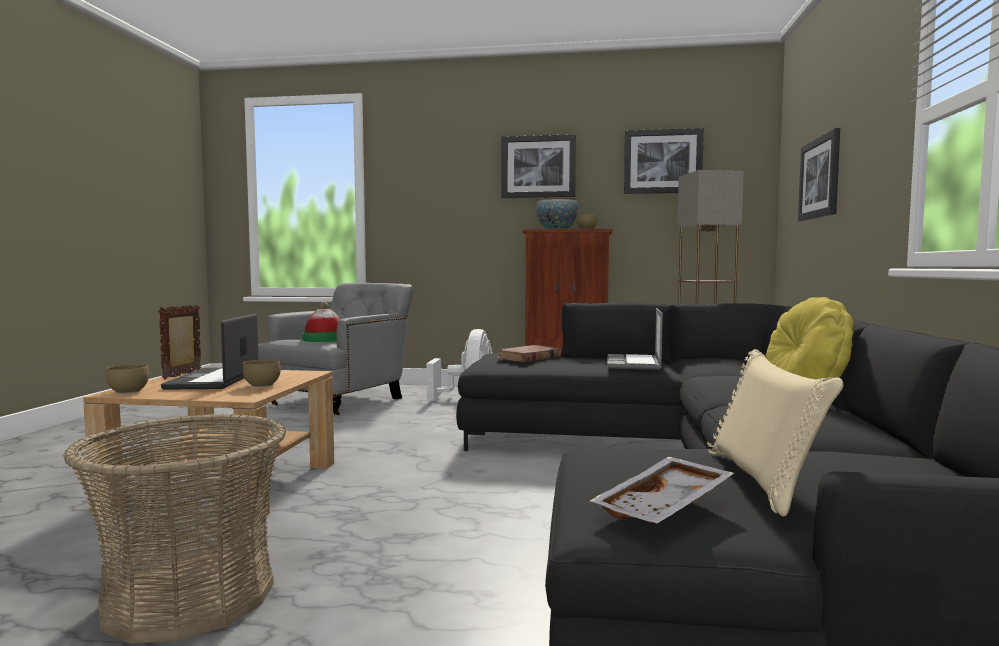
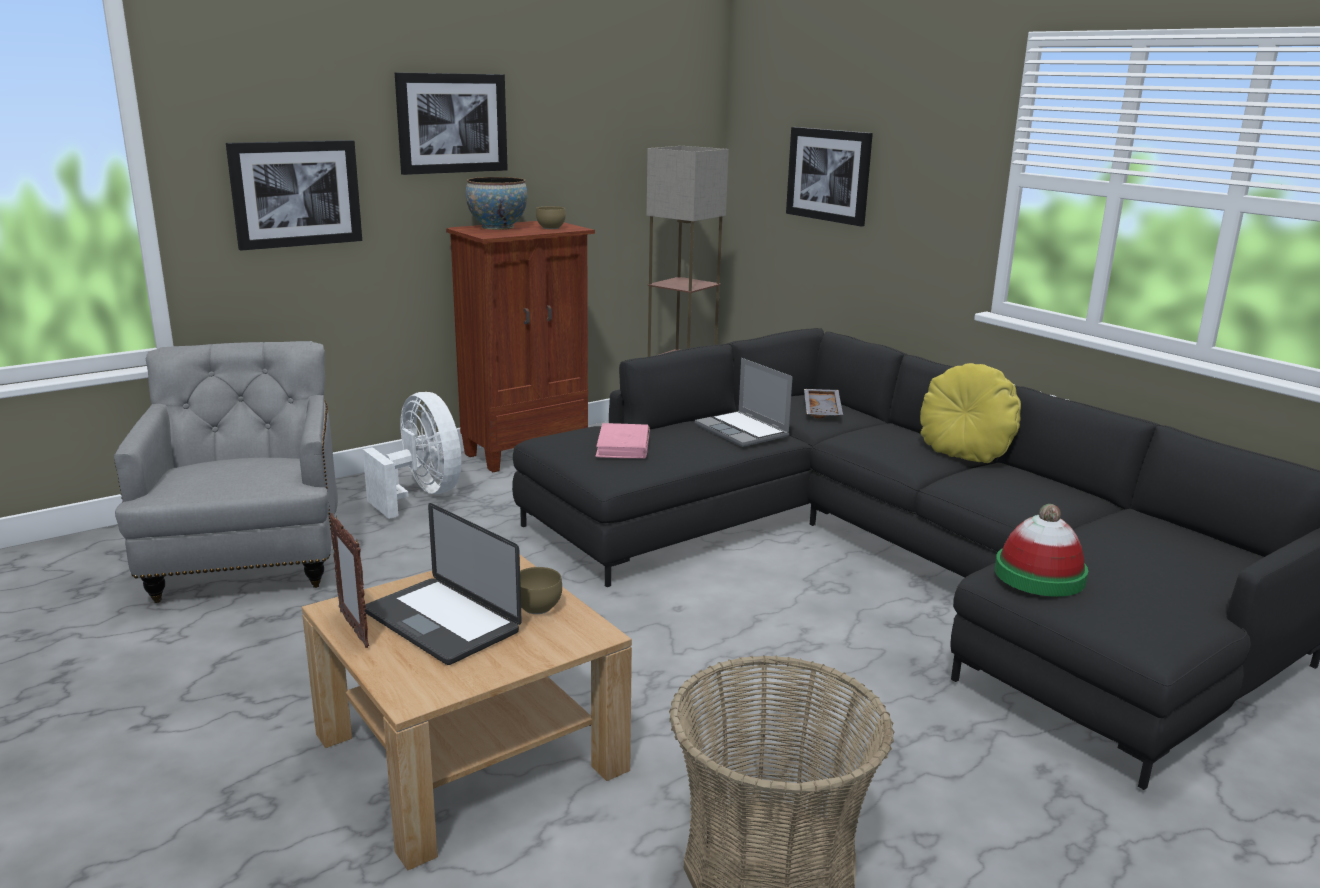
camera: 45 degrees left, 15 degrees up
(130, 391) = (422, 687): brown bowl -> none
(324, 339) = (249, 472): hat -> hat (1039, 575)
(528, 357) = (623, 446): brown book -> pink book
(662, 161) = (609, 118): picture -> picture (296, 193)
(665, 507) = (1159, 620): grey tray -> grey tray (823, 410)
(763, 481) = (1142, 573): beige pillow -> none

